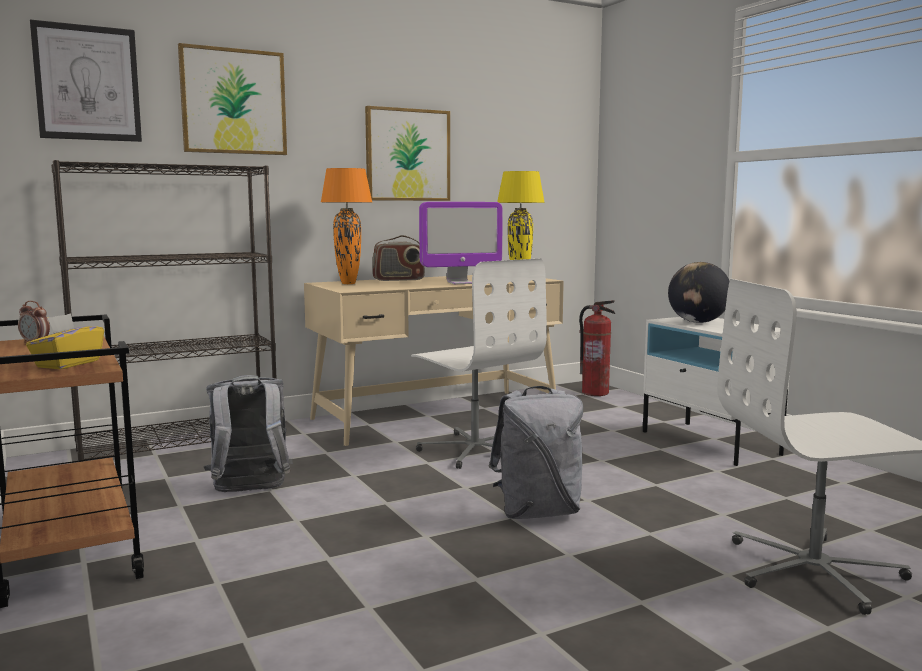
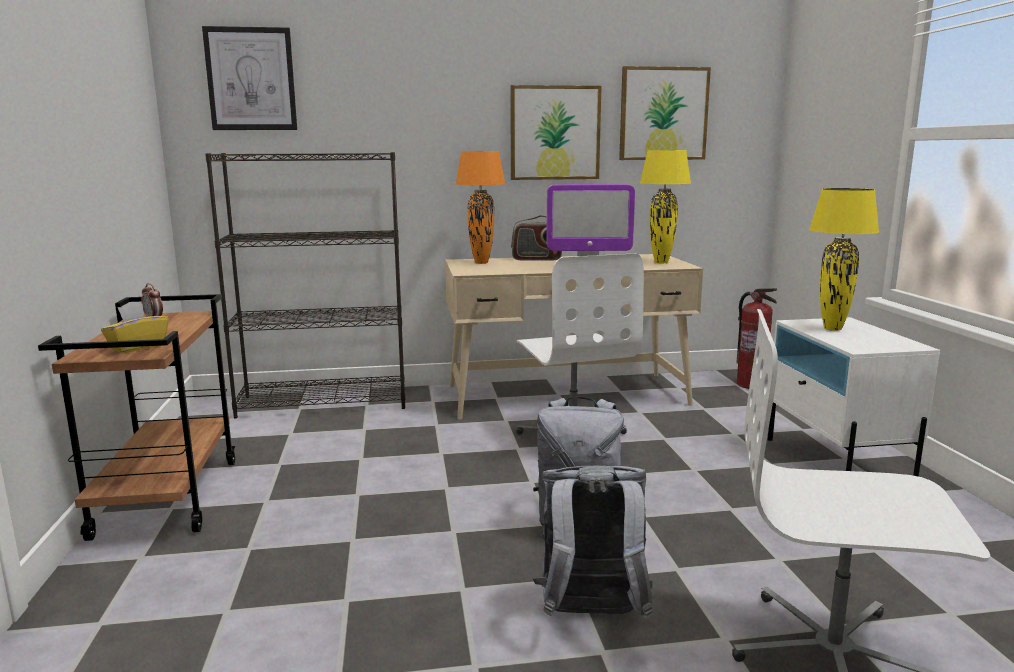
camera: 20 degrees right, 5 degrees up
(233, 102) = (380, 88): picture -> picture (663, 114)
(250, 492) = (342, 458): grey backpack -> grey backpack (591, 617)
(697, 322) = (832, 328): globe -> yellow table lamp

